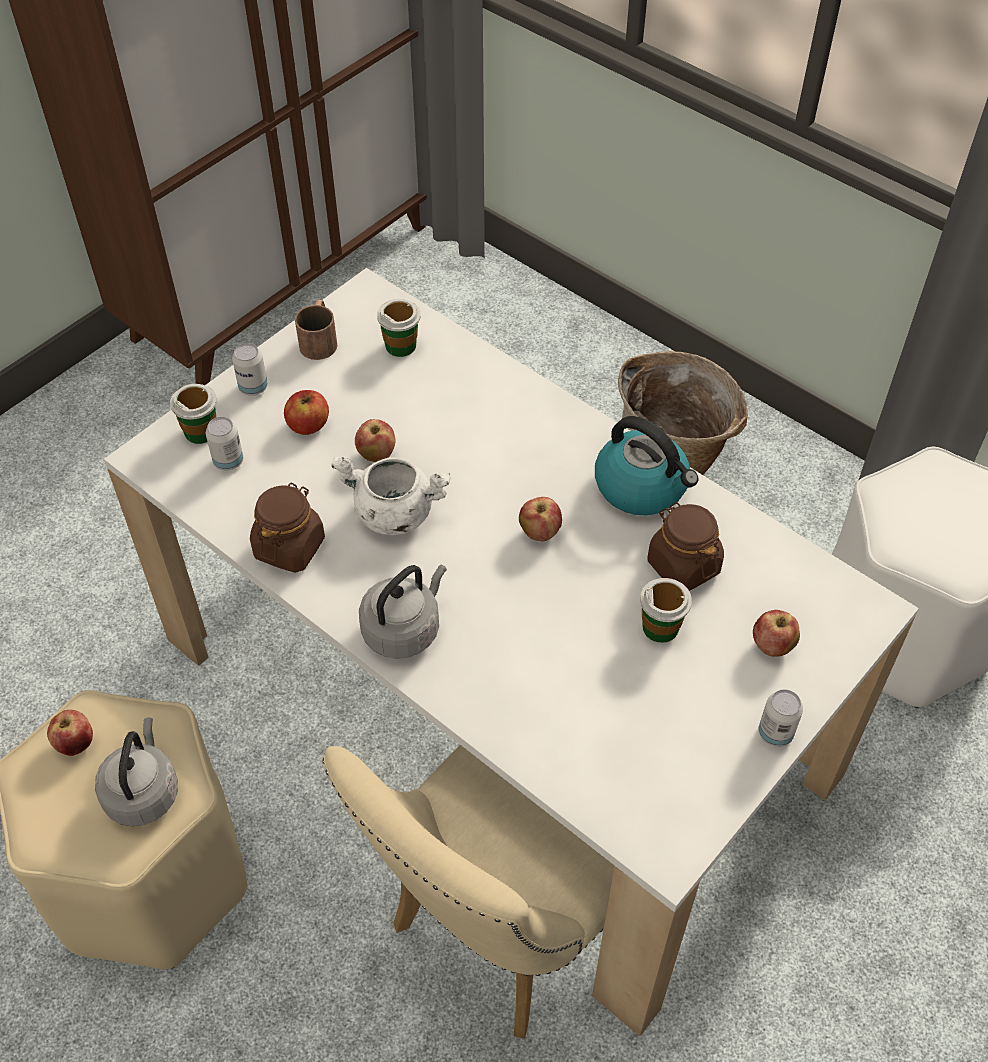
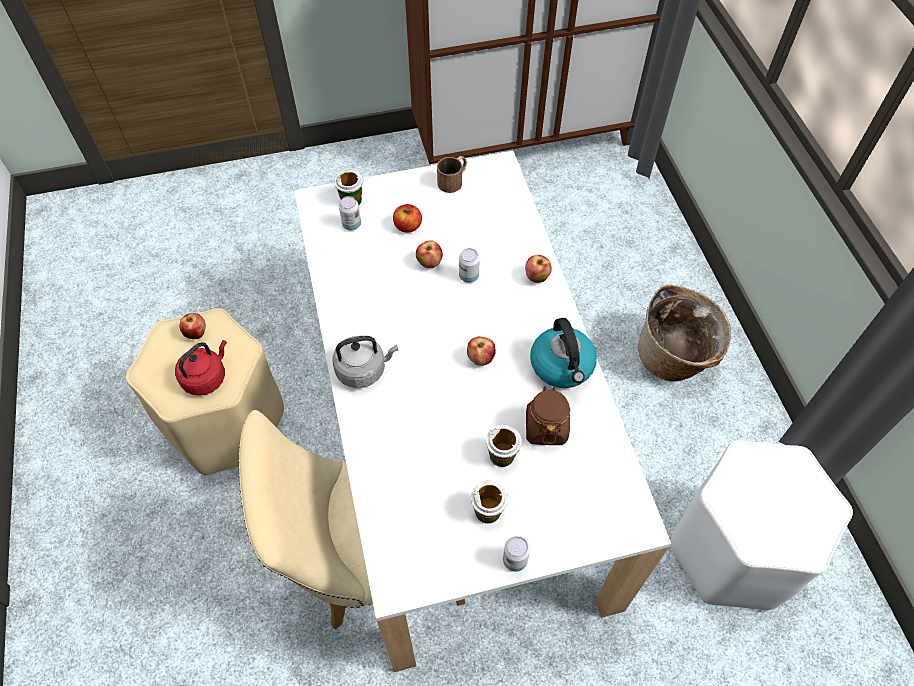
camera: 35 degrees right, 5 degrees up
(143, 792) = (206, 377): grey kettle -> red kettle
(253, 387) = (397, 190): can -> can (468, 276)
(289, 547) = (343, 289): brown jar -> none
(393, 514) = (411, 302): white cooking pot -> none
(401, 345) = (494, 206): cup -> cup (488, 511)
(772, 646) = (557, 508): apple -> apple (536, 277)

